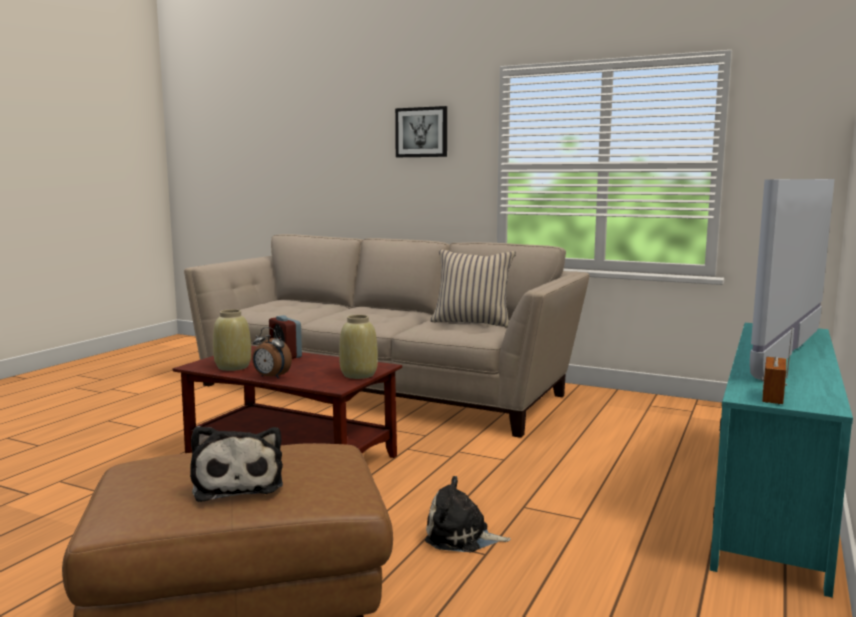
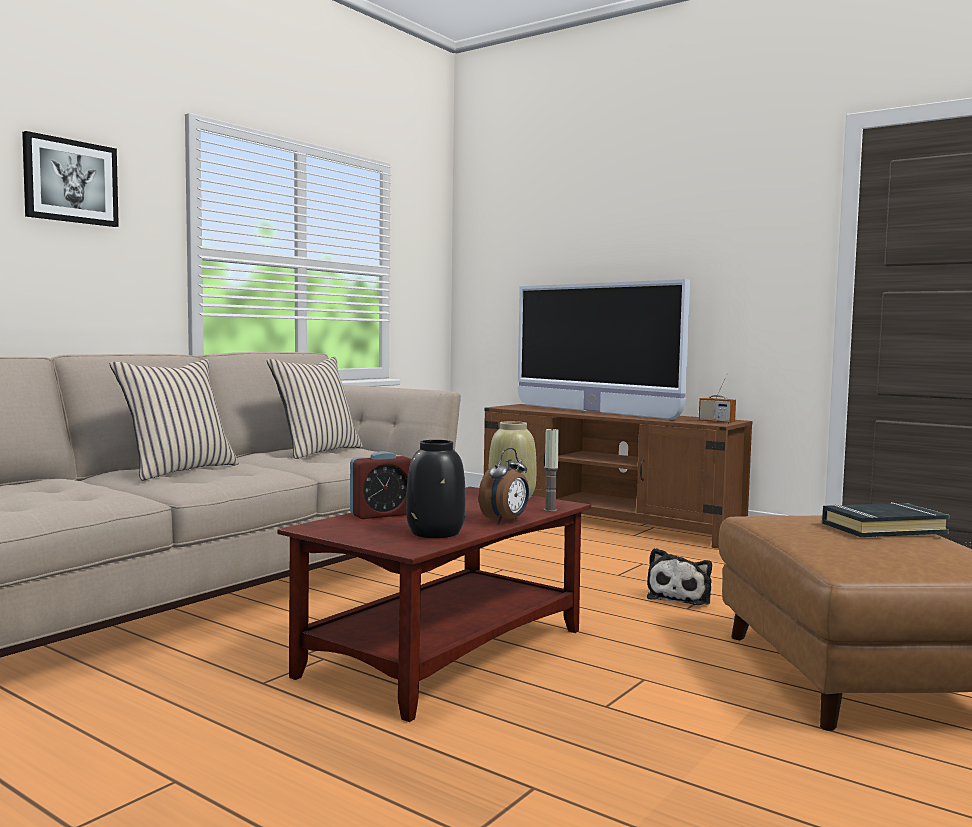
camera: 80 degrees left, 5 degrees down
(233, 367) = (436, 533): beige vase -> black vase
(238, 483) = (882, 528): plush toy -> black book
(310, 385) = (550, 510): none -> candle
(369, 313) = (178, 471): none -> beige pillow
(772, 498) = (608, 522): turquoise tv stand -> brown tv stand

